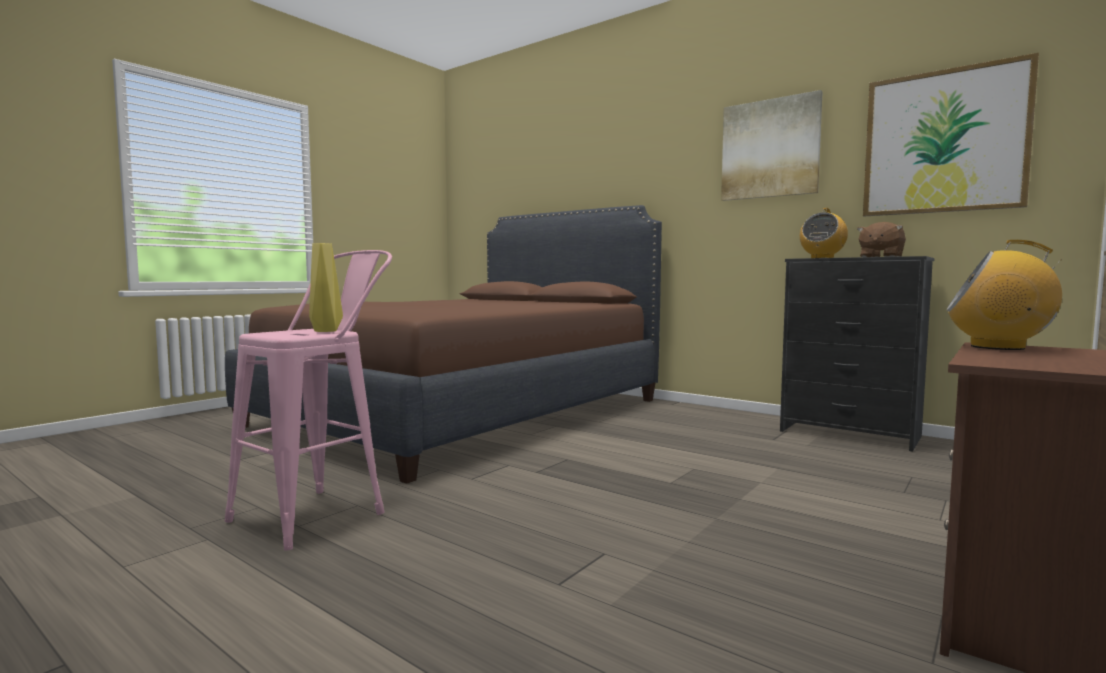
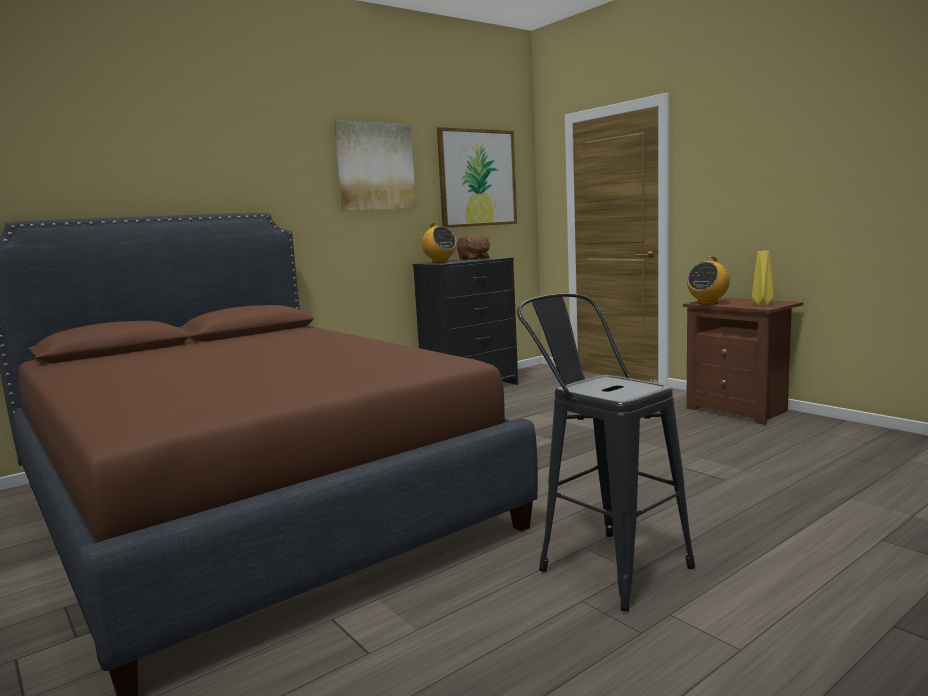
camera: 75 degrees left, 5 degrees up
(321, 513) = (603, 563): pink stool -> black stool
(326, 331) = (598, 381): yellow vase -> yellow vase (762, 304)

